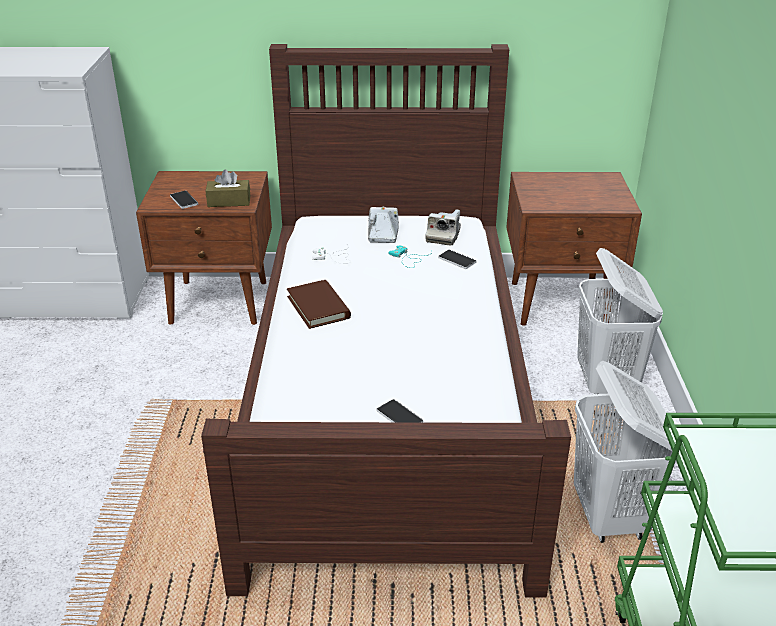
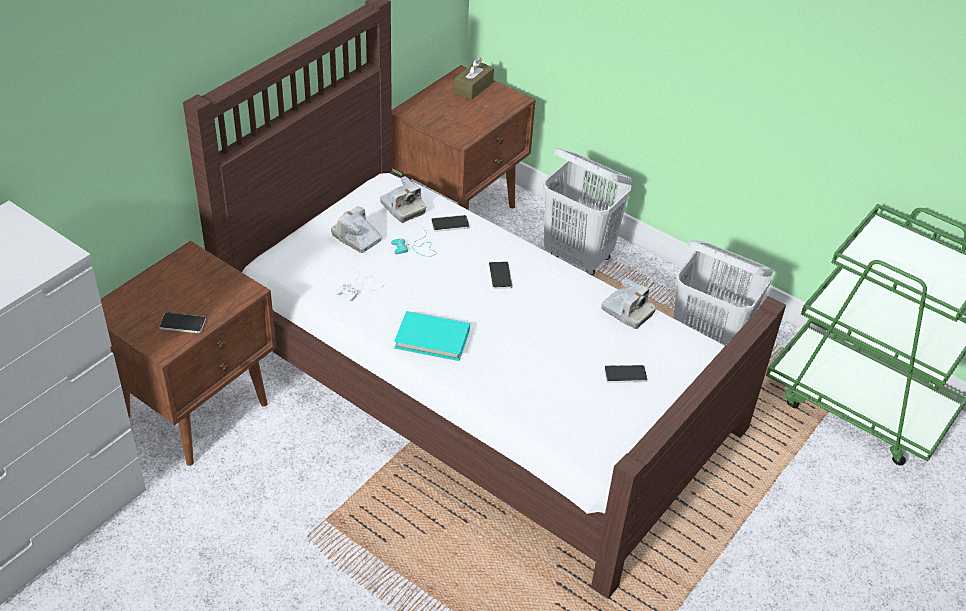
camera: 55 degrees left, 10 degrees up
(229, 201) = (225, 295): brown tissue box -> brown tissue box (473, 87)
(318, 307) = (432, 339): brown book -> turquoise book
(432, 305) = (500, 276): none -> phone
(482, 384) = (627, 312): none -> camera

